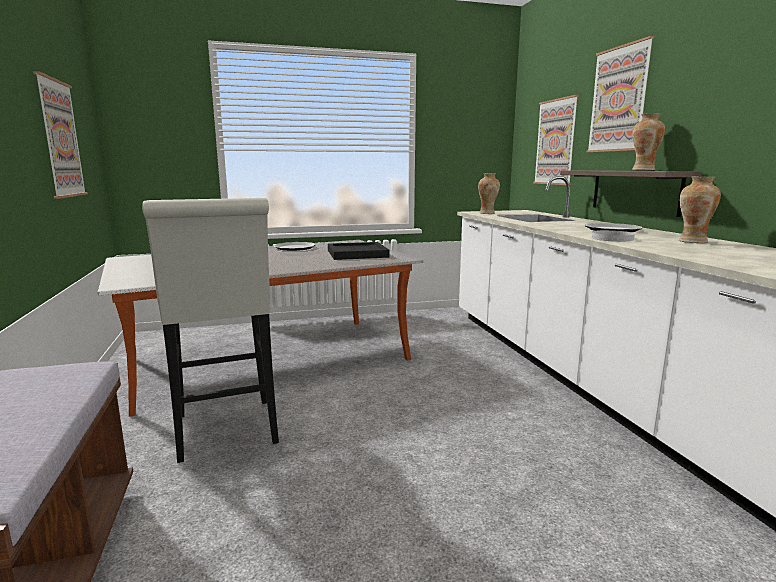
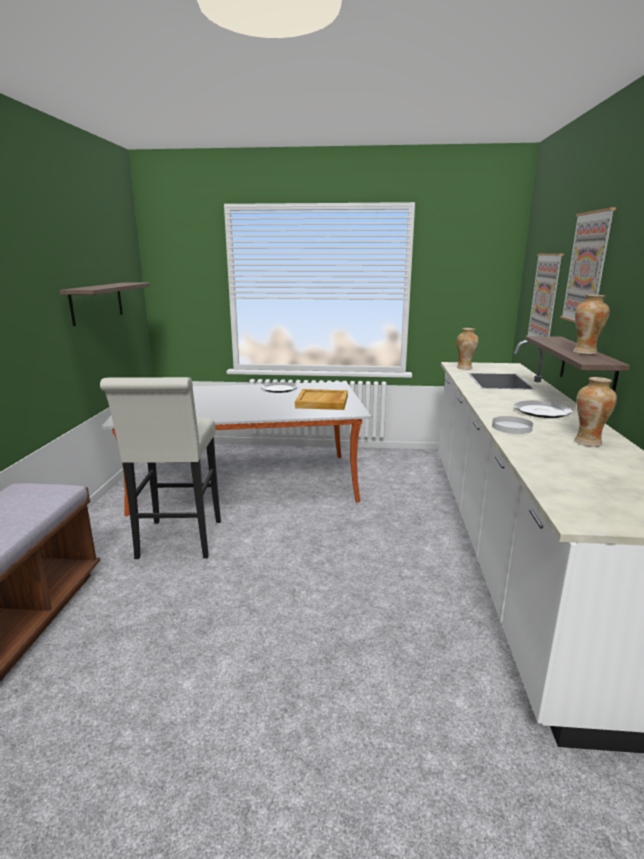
camera: 20 degrees right, 5 degrees up
(60, 139) = (97, 302): picture -> shelf
(358, 254) = (322, 402): black tray -> beige tray

